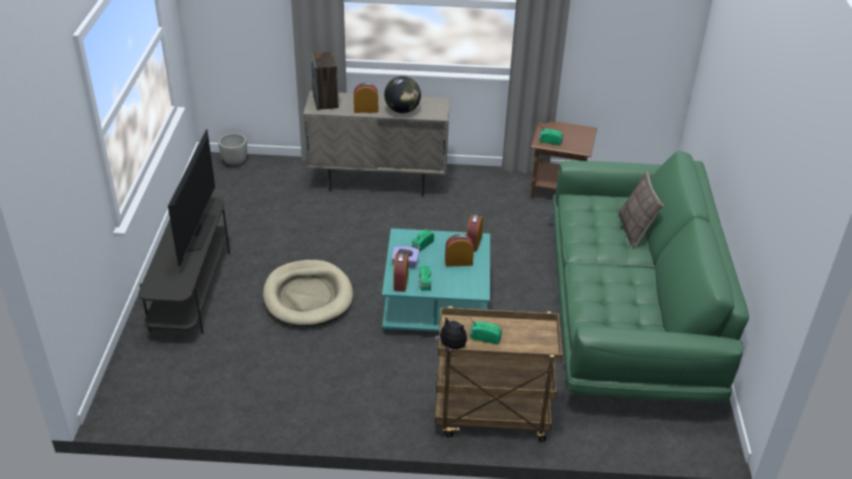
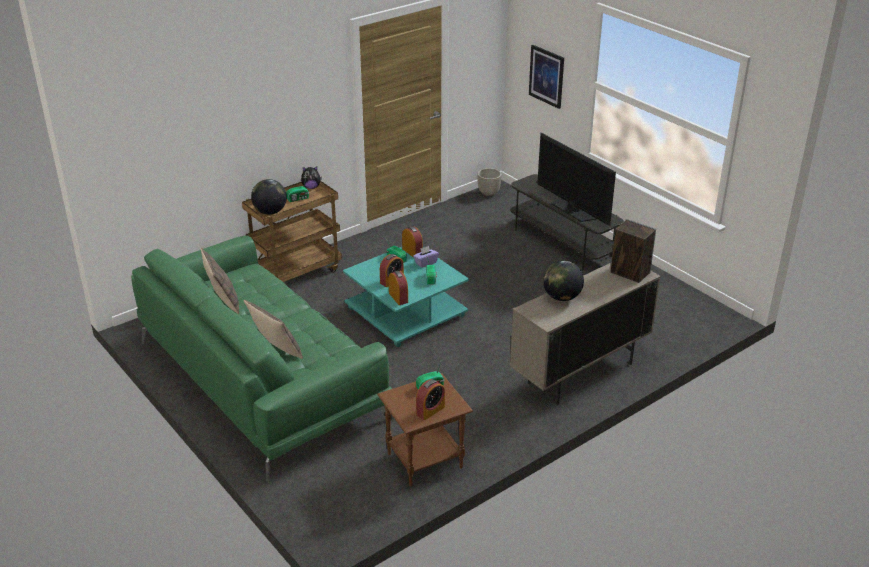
camera: 140 degrees right, 5 degrees down
(72, 203) = (546, 76): none -> picture
(234, 162) = (709, 326): grey planter -> grey planter (489, 193)
(308, 296) = (491, 274): beige dog bed -> none
(366, 110) = (588, 282): alarm clock -> alarm clock (430, 410)
(535, 334) = (270, 212): none -> globe
(648, 304) = (223, 302): none -> pillow

